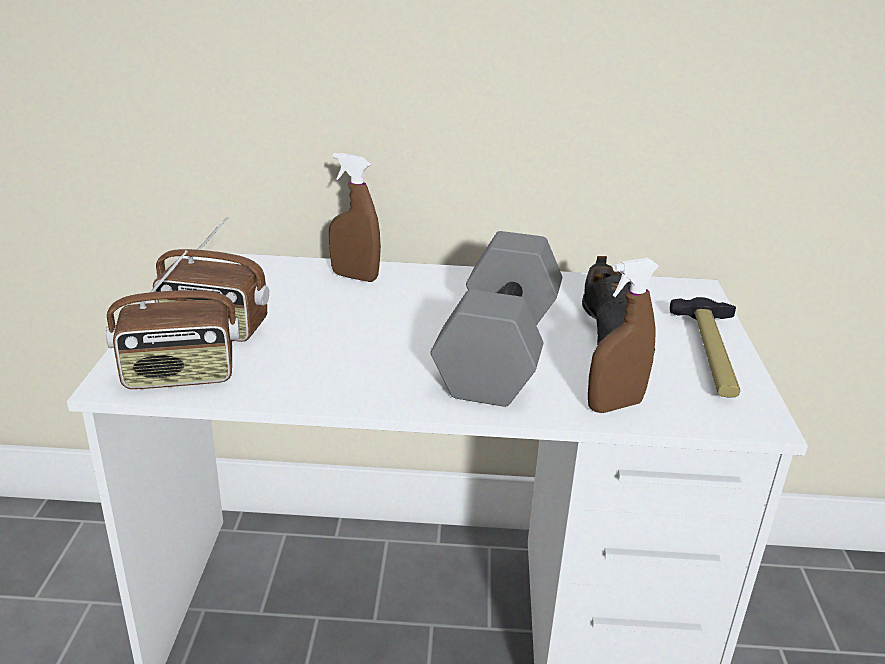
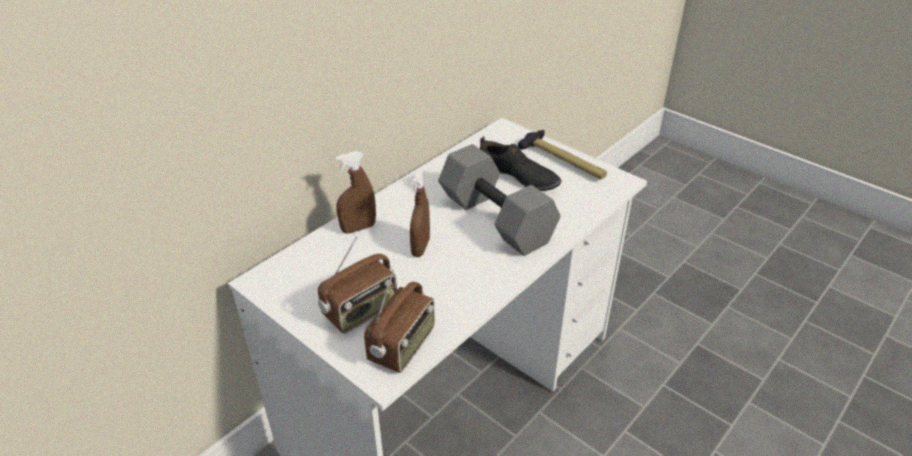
camera: 50 degrees left, 10 degrees up
(614, 405) = (576, 212): brown spray bottle -> brown spray bottle (420, 247)

